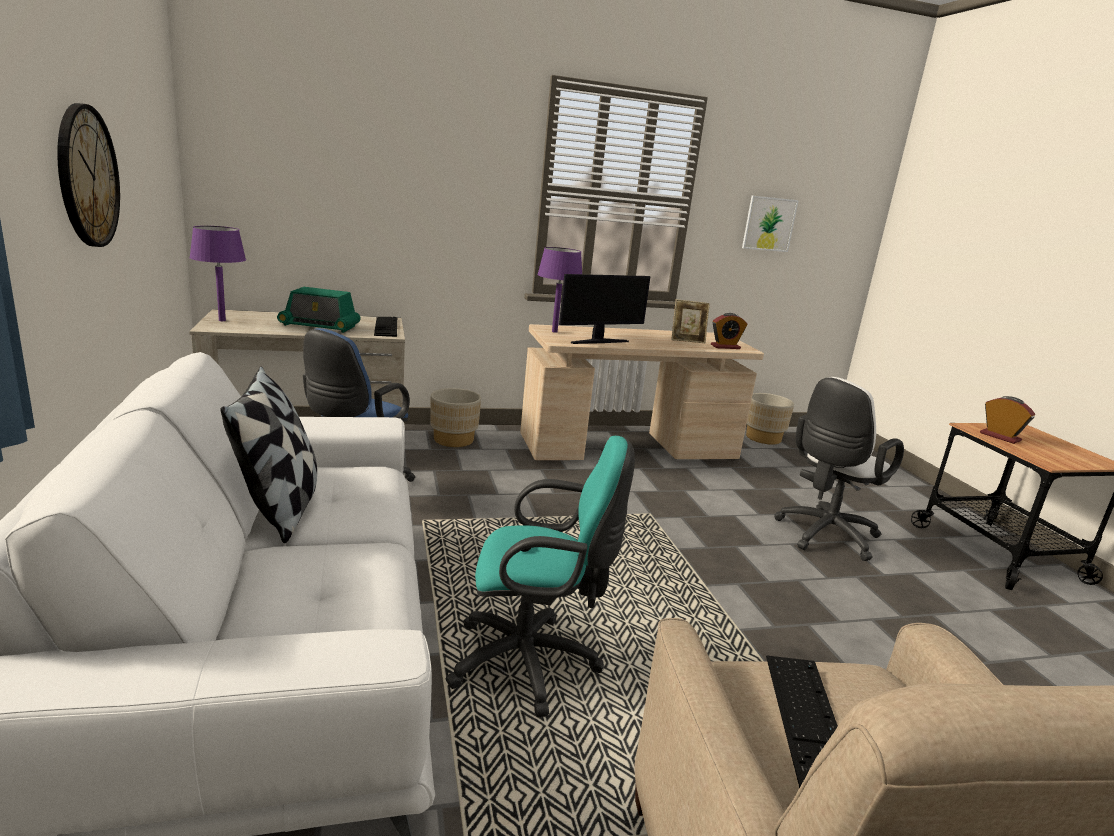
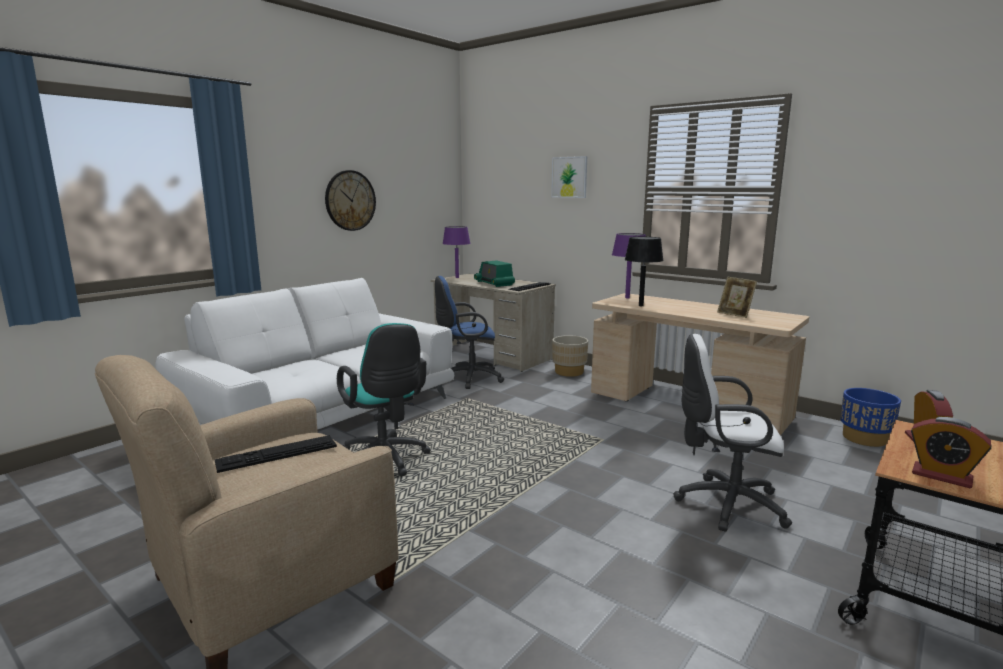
camera: 55 degrees right, 5 degrees down
(280, 508) = (346, 350): pillow -> none
(599, 341) = (641, 305): monitor -> black table lamp
(725, 347) = (759, 322): alarm clock -> alarm clock (941, 476)
(763, 438) = (864, 438): beige planter -> blue planter
(769, 224) = (879, 205): picture -> picture (569, 177)

